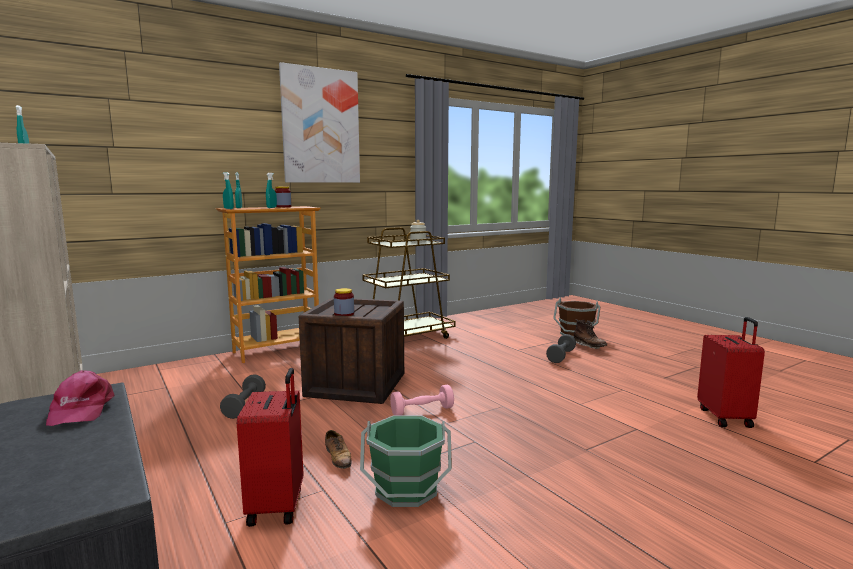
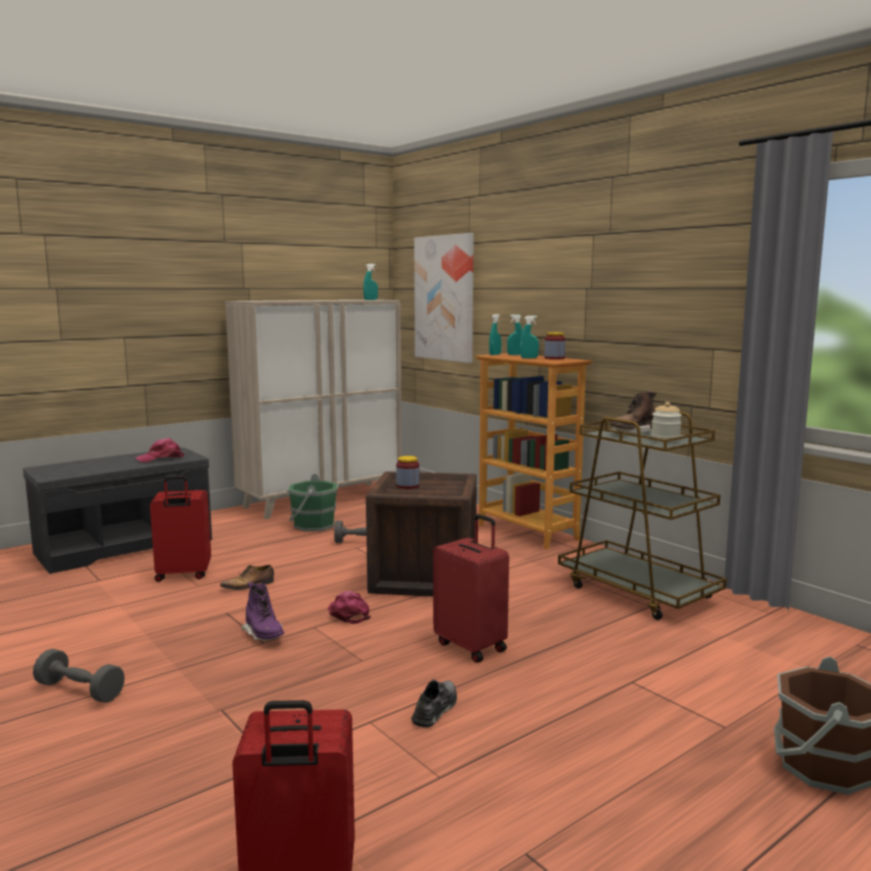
camera: 85 degrees right, 0 degrees up
(320, 126) = (622, 249): picture -> picture (444, 298)
(406, 489) = (182, 614): green bucket -> green bucket (313, 525)
(422, 411) = (348, 613): pink dumbbell -> pink cap
(461, 442) = (264, 635): none -> purple boot
(479, 377) = (472, 646): none -> red suitcase
(559, 388) = (435, 709): none -> grey shoe
(561, 356) = (616, 726): grey dumbbell -> grey dumbbell (80, 691)
(589, 347) = (712, 772): brown boot -> brown boot (632, 432)

